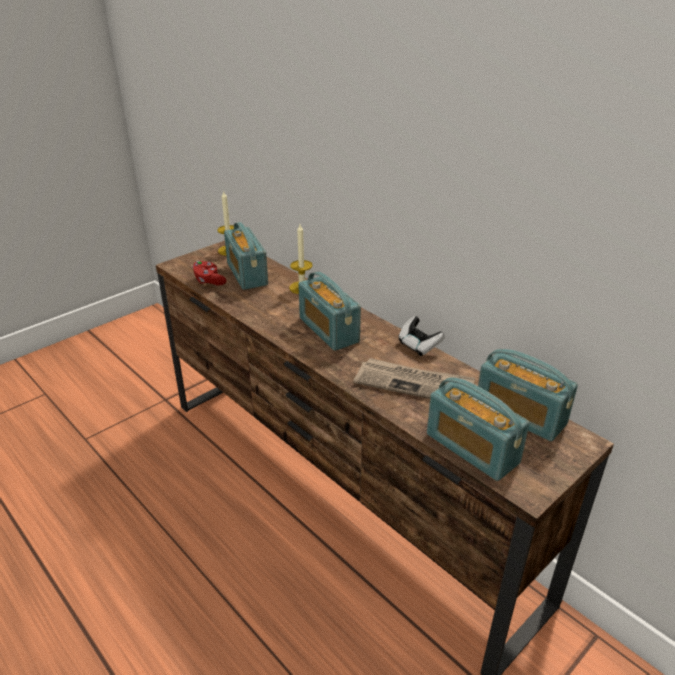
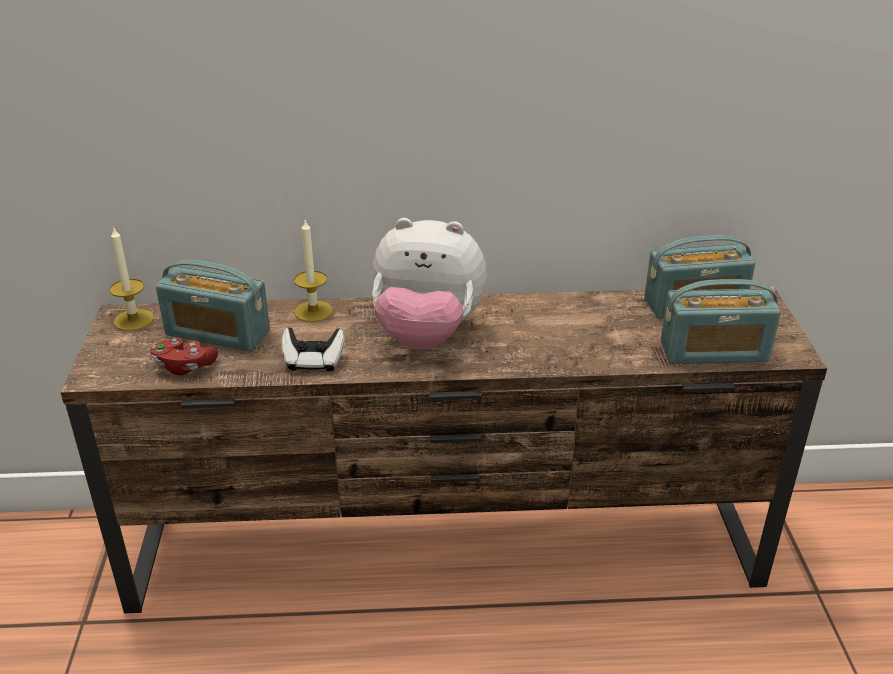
camera: 50 degrees left, 0 degrees up
(328, 330) = (427, 335): radio -> plush toy
(414, 384) = (586, 332): newspaper -> none
(419, 345) = (529, 299): game controller -> game controller (313, 362)

